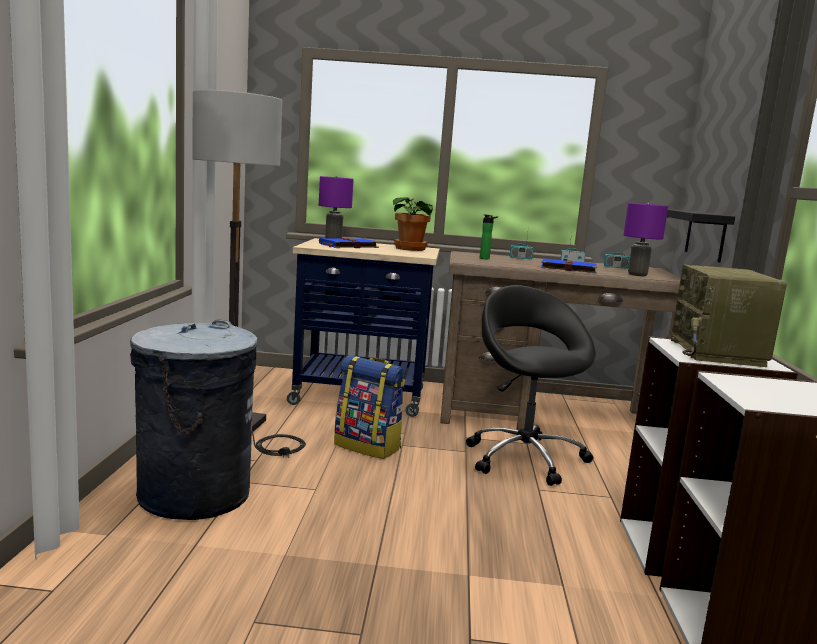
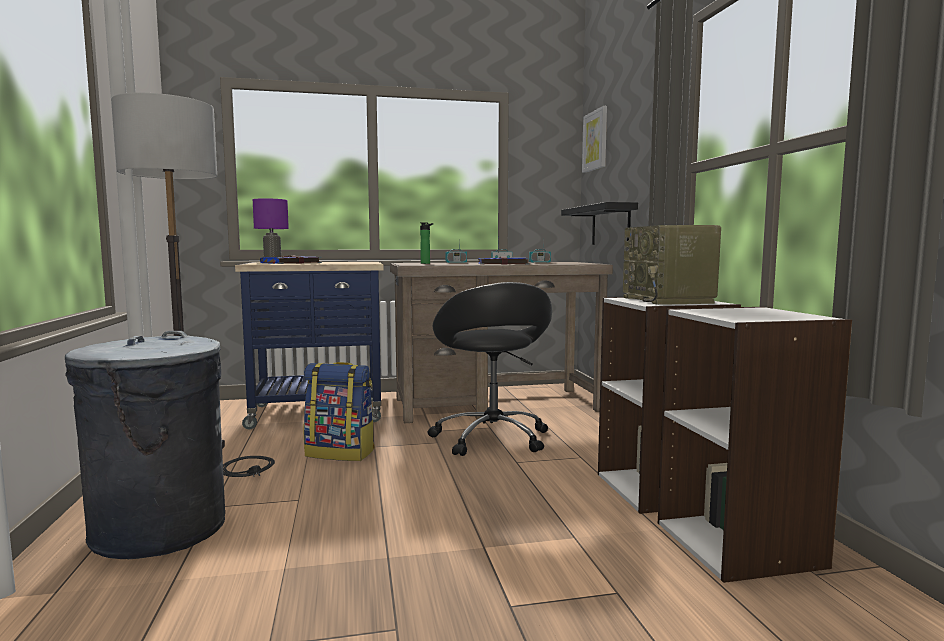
camera: 15 degrees left, 5 degrees down
(411, 249) = (354, 262): potted plant -> none
(524, 458) = (492, 439): black office chair -> black office chair turned 150 degrees counterclockwise
(637, 275) = (562, 263): purple table lamp -> none
(705, 130) = (595, 140): none -> picture

